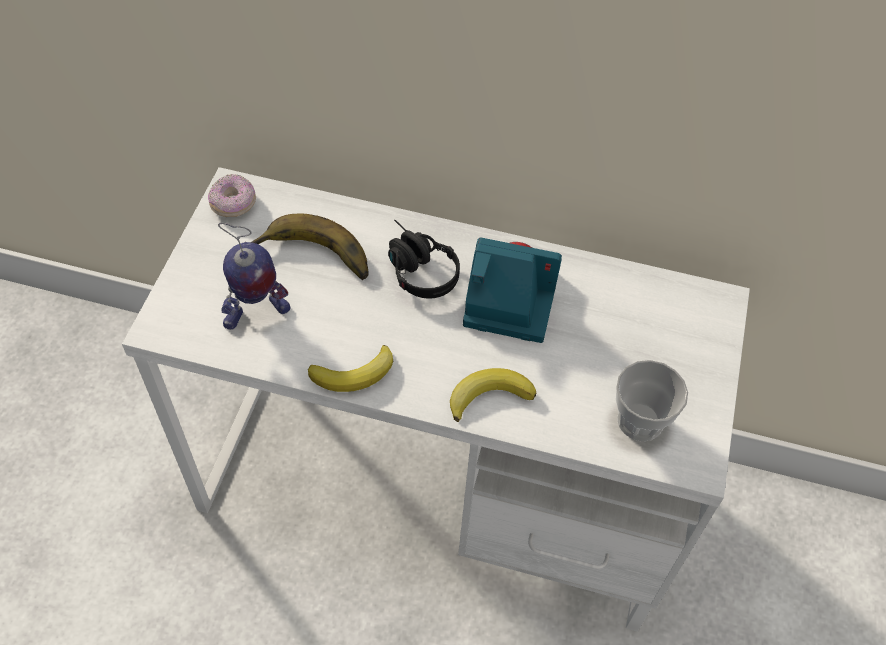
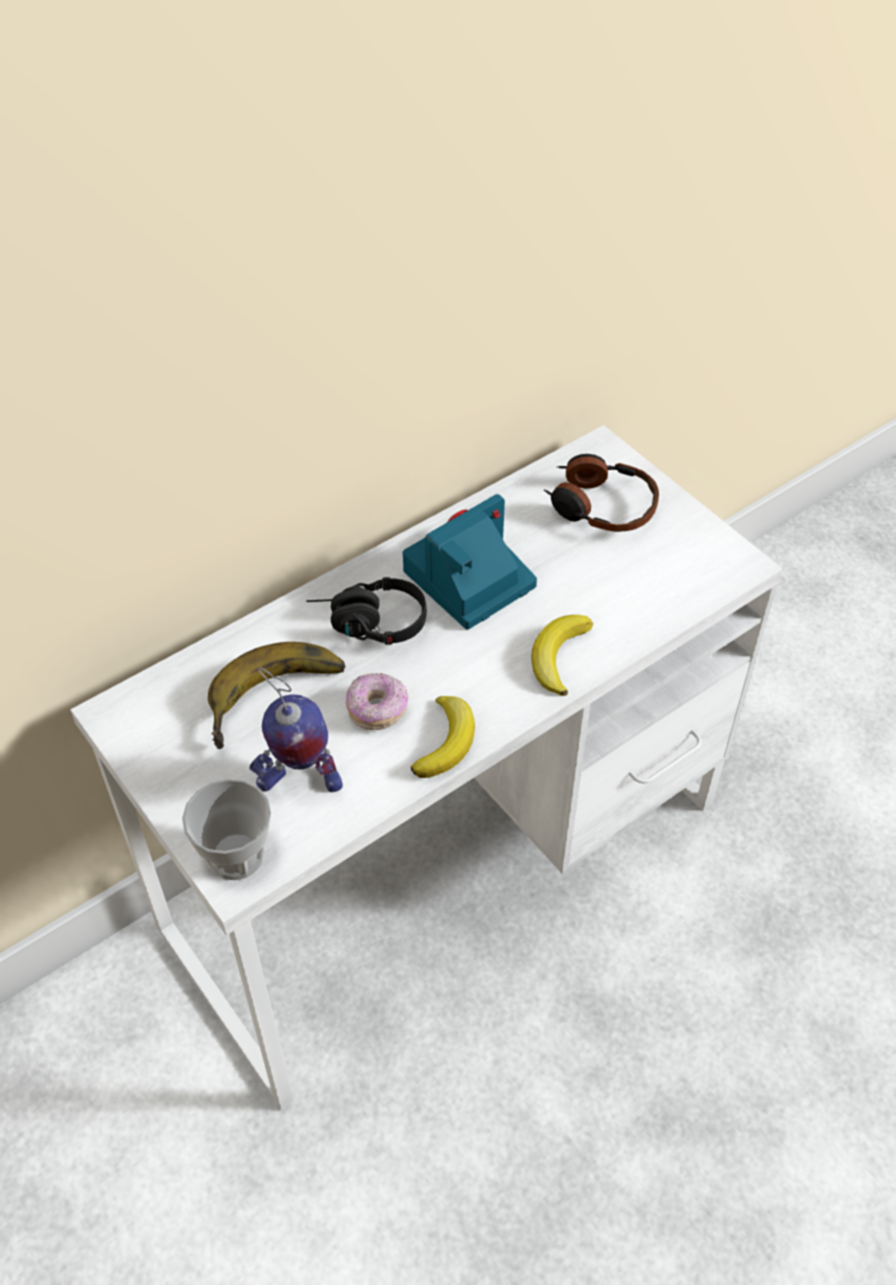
camera: 50 degrees left, 5 degrees down
(233, 204) = (136, 723): donut -> donut (377, 709)
(255, 314) = (299, 781): toy robot -> toy robot turned 75 degrees clockwise
(640, 421) = (670, 572): cup -> cup (236, 855)
(662, 336) = (600, 506): none -> headphones

